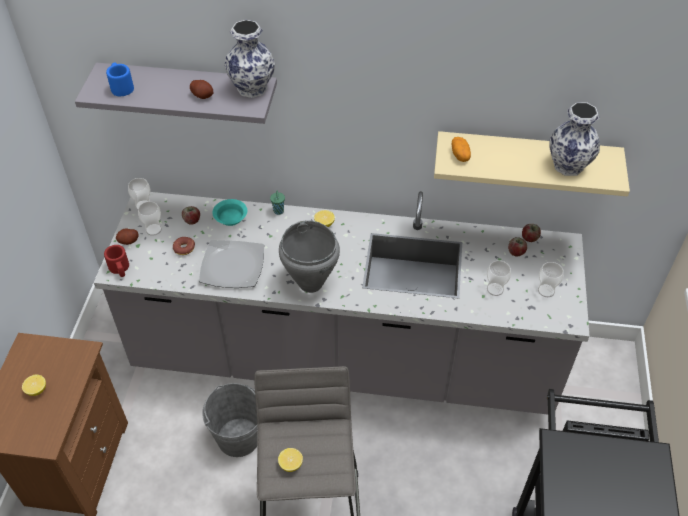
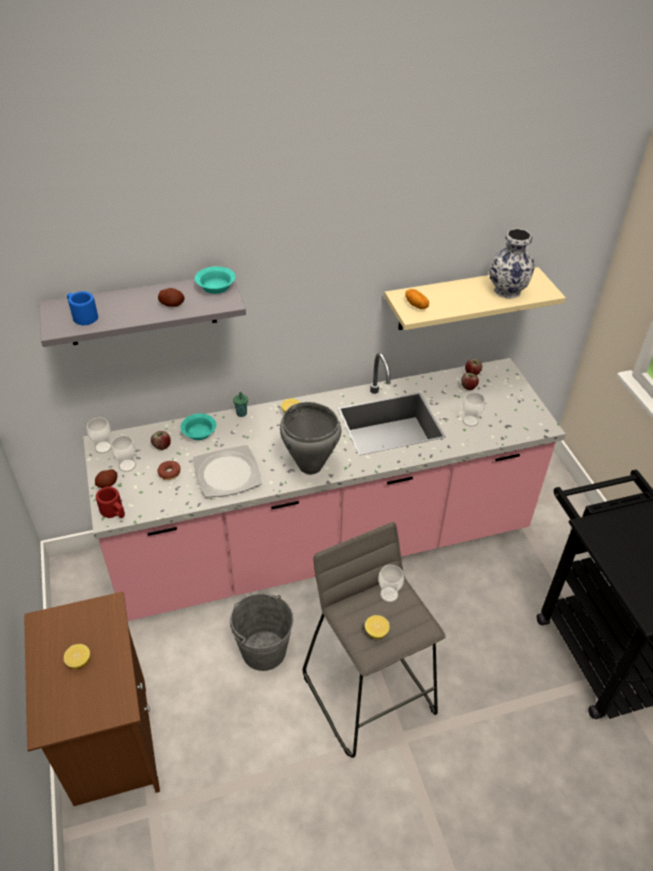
camera: 25 degrees left, 5 degrees down
(253, 88) = (217, 287): vase -> turquoise bowl
(344, 359) = (324, 545): grey counter -> pink counter
(546, 290) = (511, 409): cup -> cup (389, 594)

